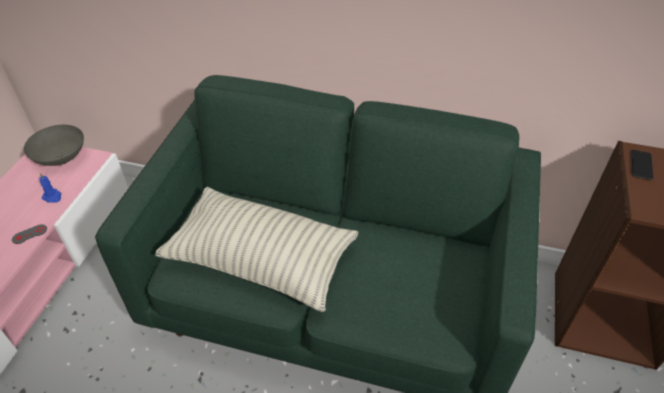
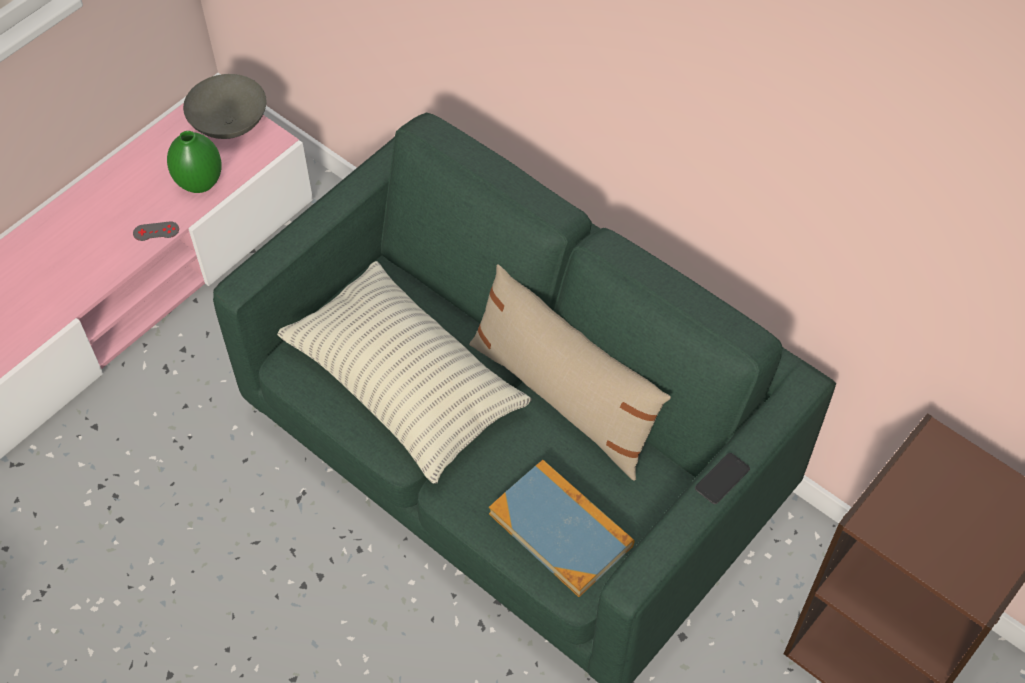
camera: 25 degrees right, 10 degrees up
(52, 197) = (200, 185): blue candle -> green vase
(370, 230) = (563, 398): none -> beige pillow
(420, 311) = (561, 529): none -> book
(641, 165) = (925, 461): phone -> phone (722, 479)

